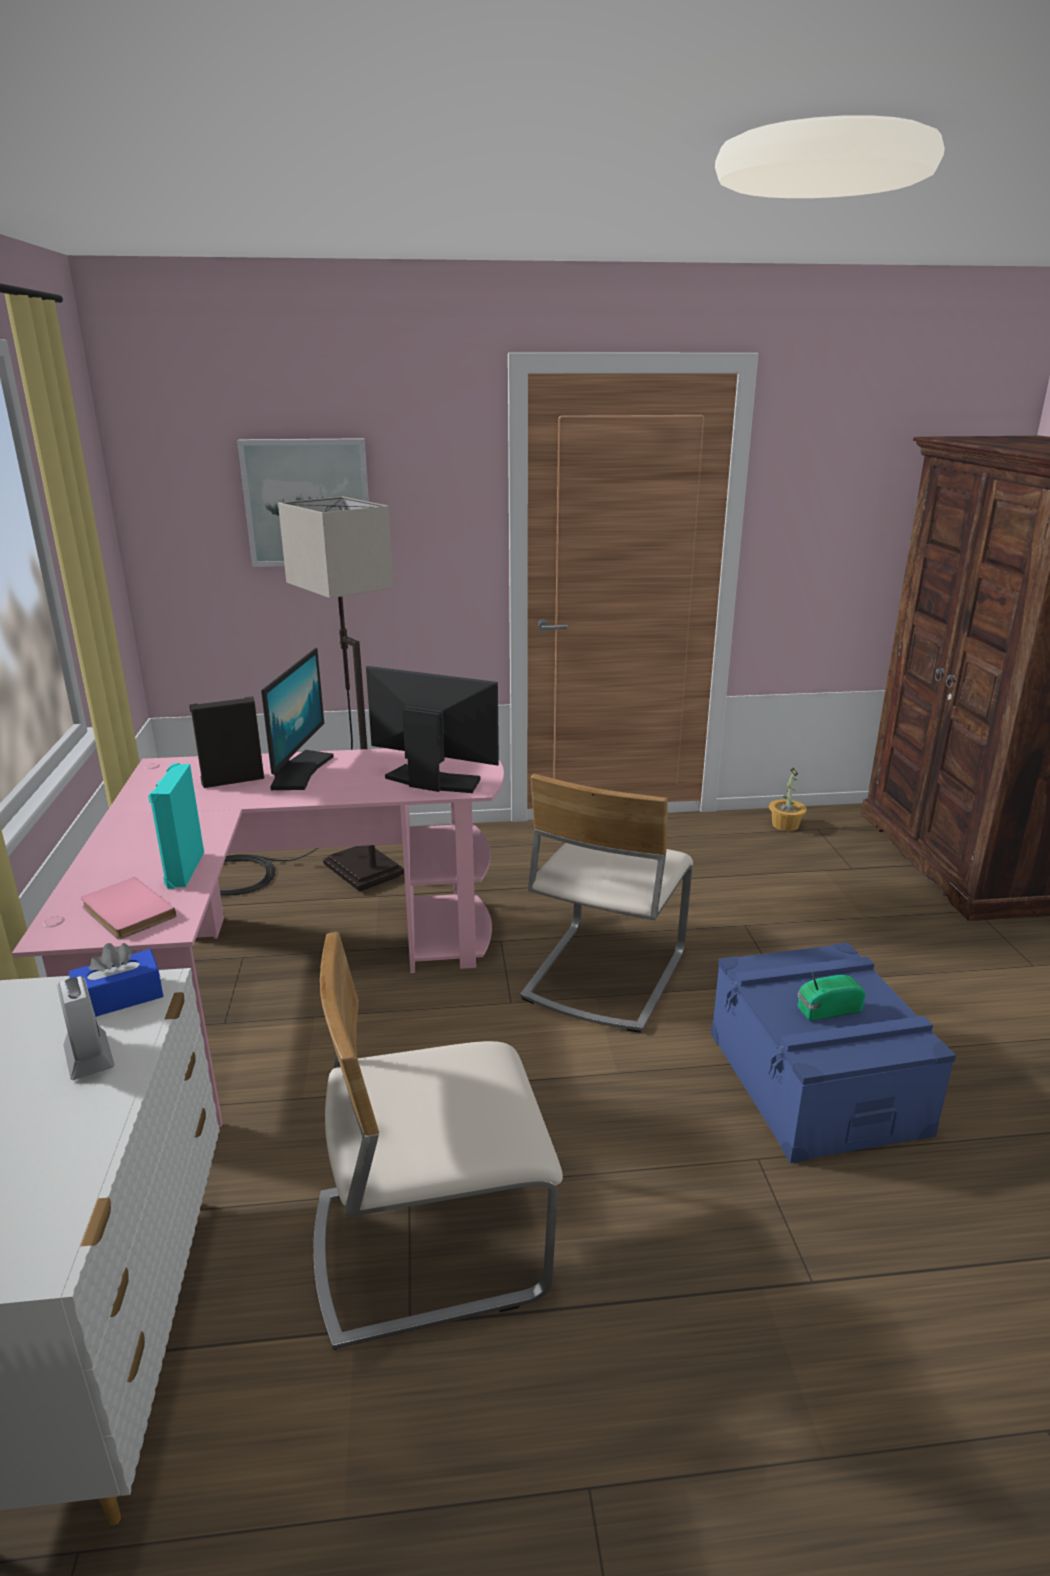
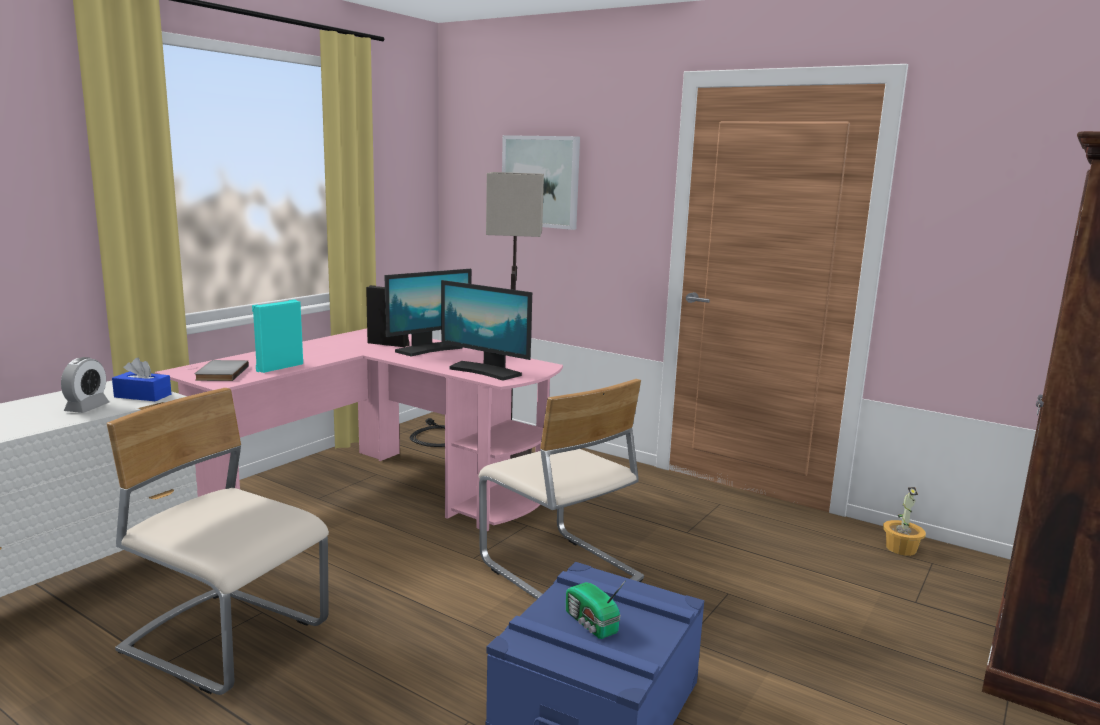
camera: 40 degrees right, 10 degrees down
(125, 913) = (220, 373): pink book -> grey book
(432, 781) = (485, 371): monitor -> monitor turned 150 degrees clockwise
(603, 975) = (559, 572): beige chair -> beige chair turned 105 degrees counterclockwise
(826, 1009) = (591, 624): radio -> radio turned 150 degrees counterclockwise

